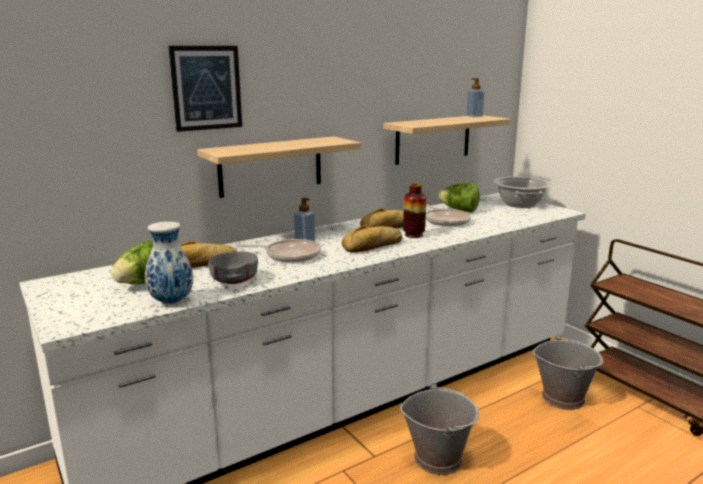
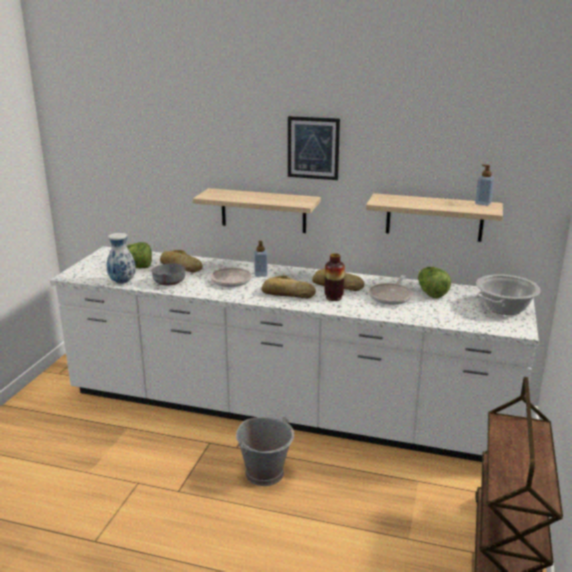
camera: 50 degrees right, 5 degrees up
(206, 88) = (216, 146): picture -> picture (313, 148)
(563, 397) = (424, 504): grey bucket -> none

